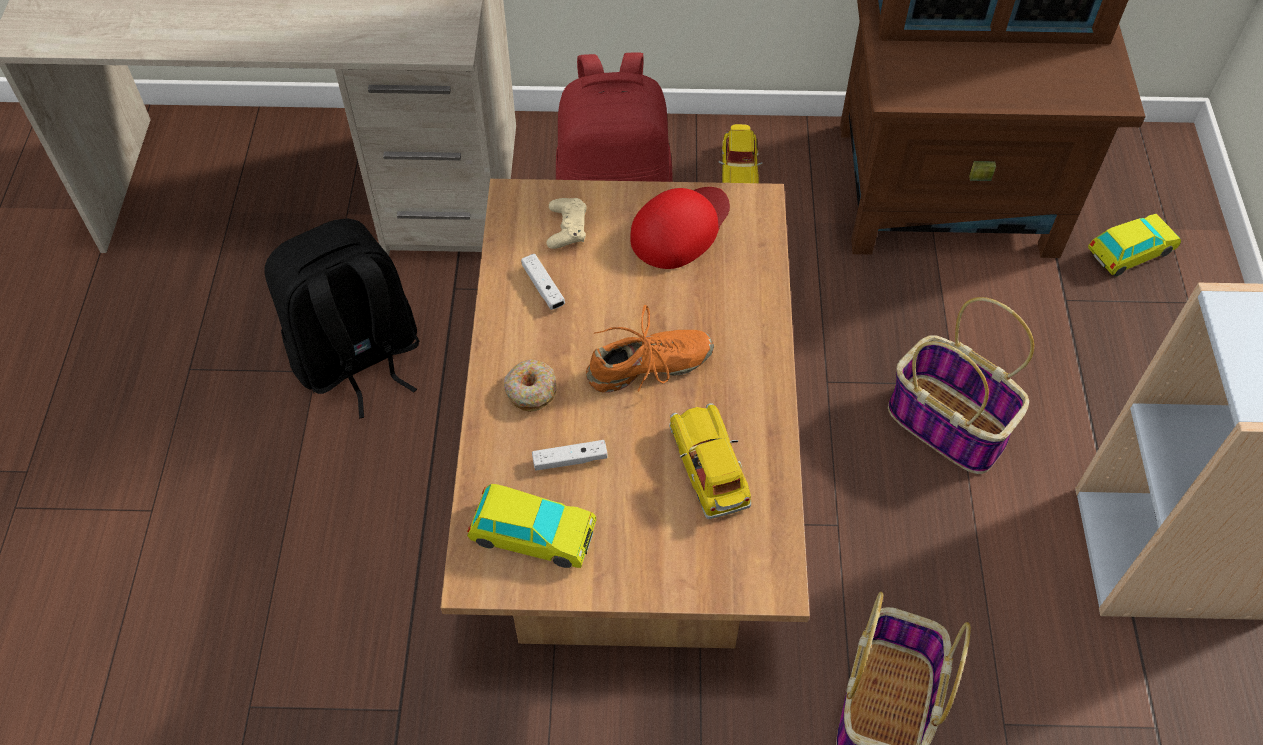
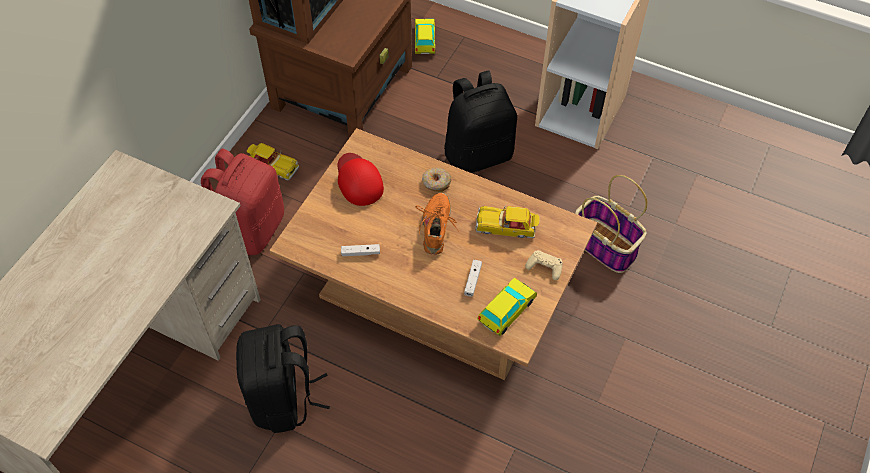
camera: 65 degrees left, 0 degrees up
(531, 390) = (423, 282): donut -> donut (436, 183)
(567, 228) = (327, 228): beige game controller -> beige game controller (544, 267)
(949, 425) = (478, 153): basket -> black backpack

